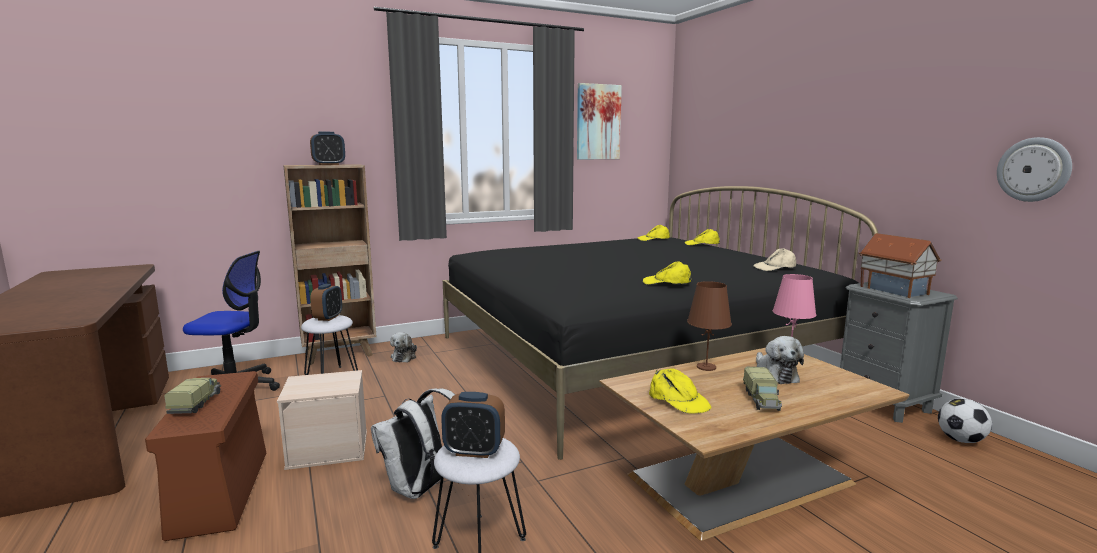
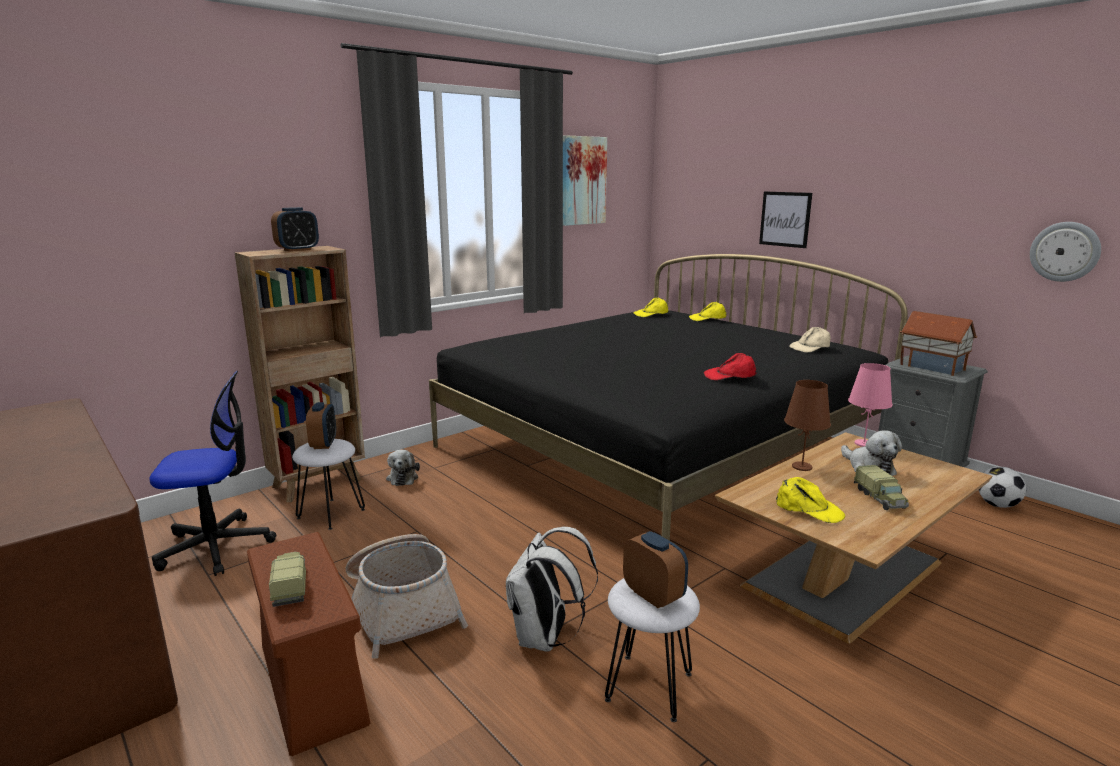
camera: 15 degrees left, 5 degrees up
(329, 448) = (402, 607): beige storage box -> basket
(474, 451) = (653, 595): alarm clock -> alarm clock turned 120 degrees counterclockwise
(667, 282) = (730, 375): yellow cap -> red cap
(773, 152) = (785, 219): none -> picture

